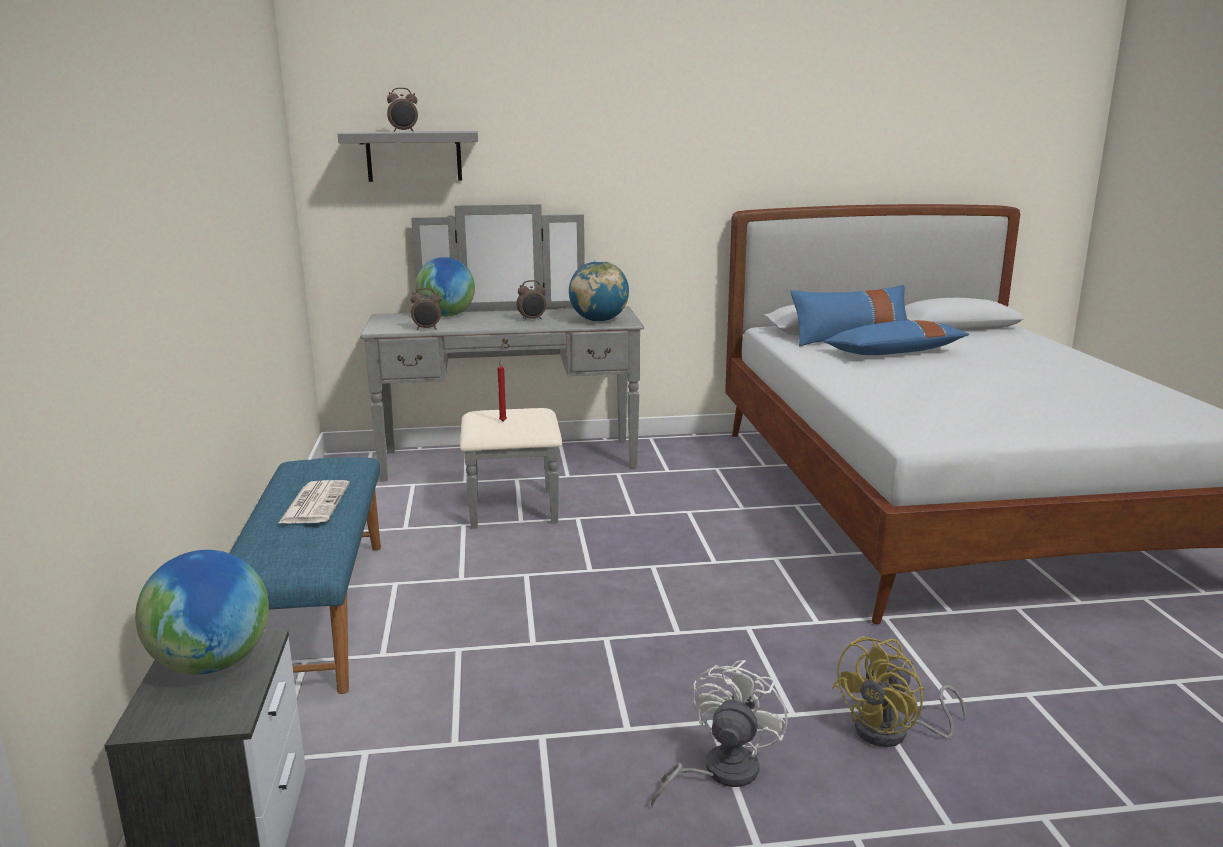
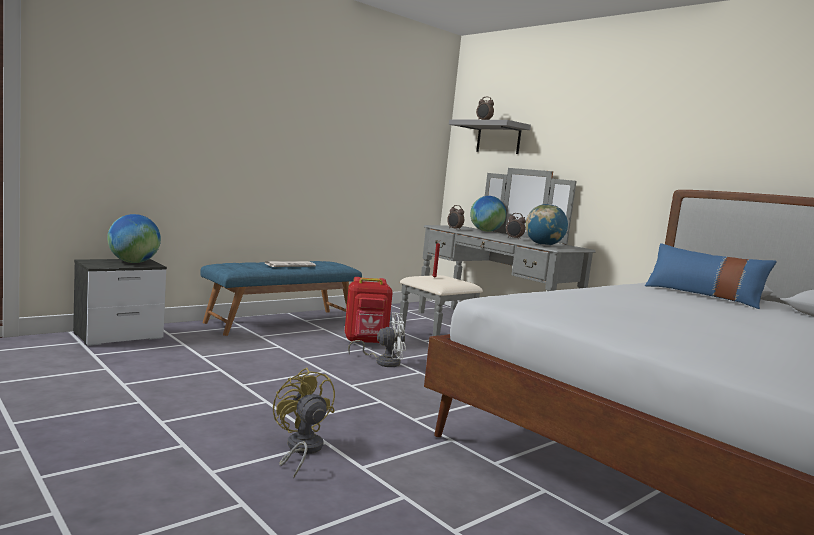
camera: 55 degrees right, 10 degrees down
(492, 566) = (366, 341): none -> red backpack
(719, 772) = (219, 407): white fan -> white fan (383, 362)
(893, 733) = (301, 450): yellow fan -> yellow fan turned 45 degrees clockwise
(894, 353) = (699, 303): blue pillow -> none

